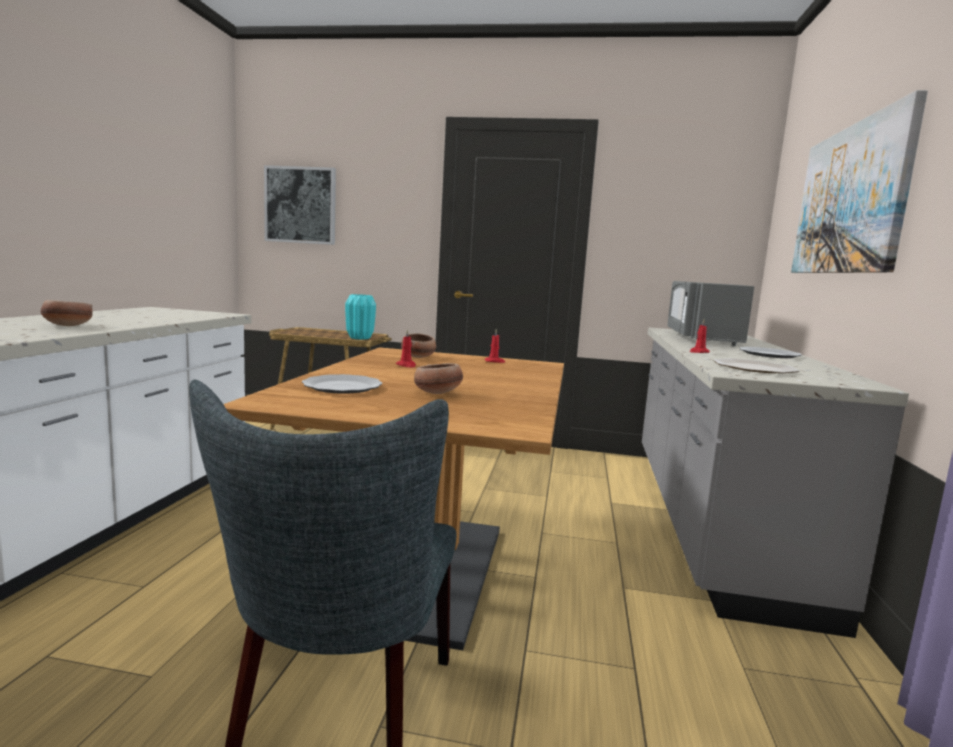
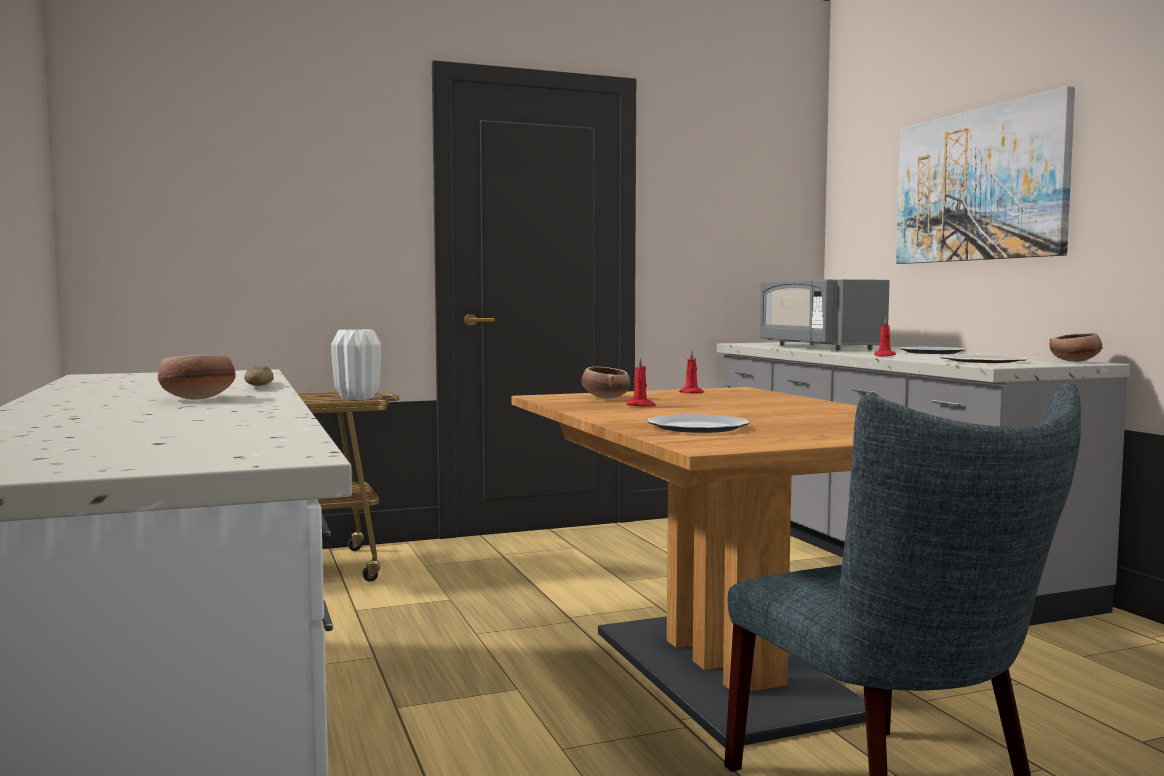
camera: 30 degrees left, 5 degrees down
(155, 322) = (259, 385): none -> bread
(300, 205) = (189, 189): picture -> none
(359, 338) = (357, 398): turquoise vase -> white vase
(438, 393) = (793, 420): bowl -> bowl (1076, 361)

